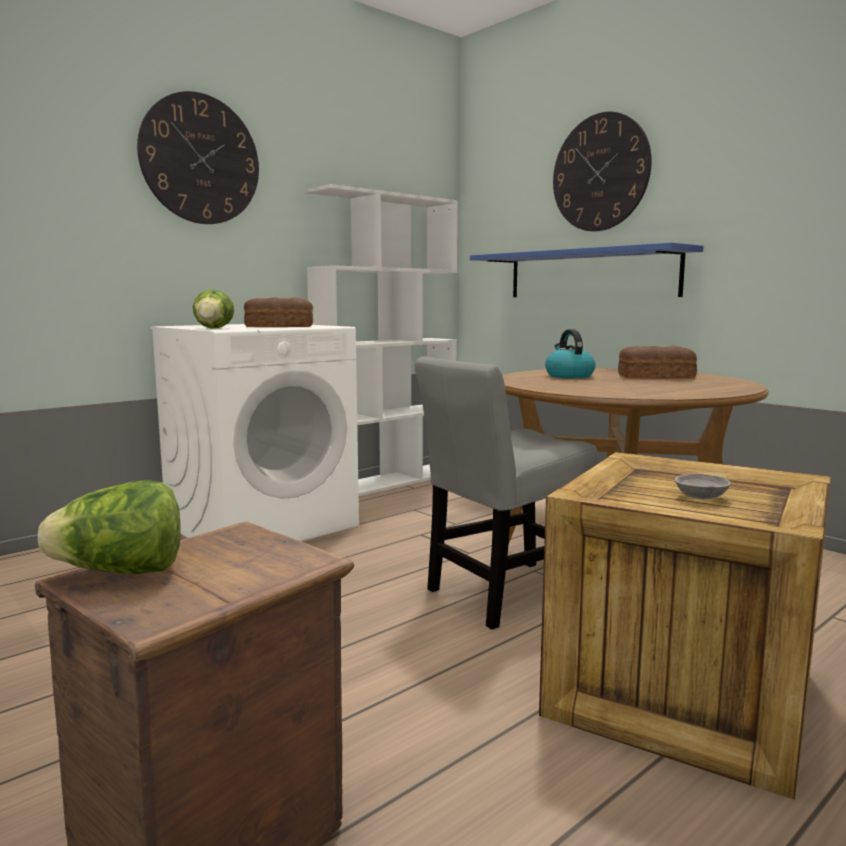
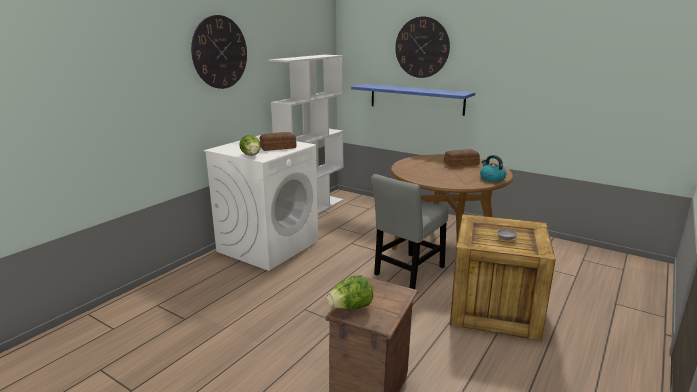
camera: 15 degrees left, 10 degrees up
(568, 376) = (423, 166): kettle -> kettle (491, 178)

